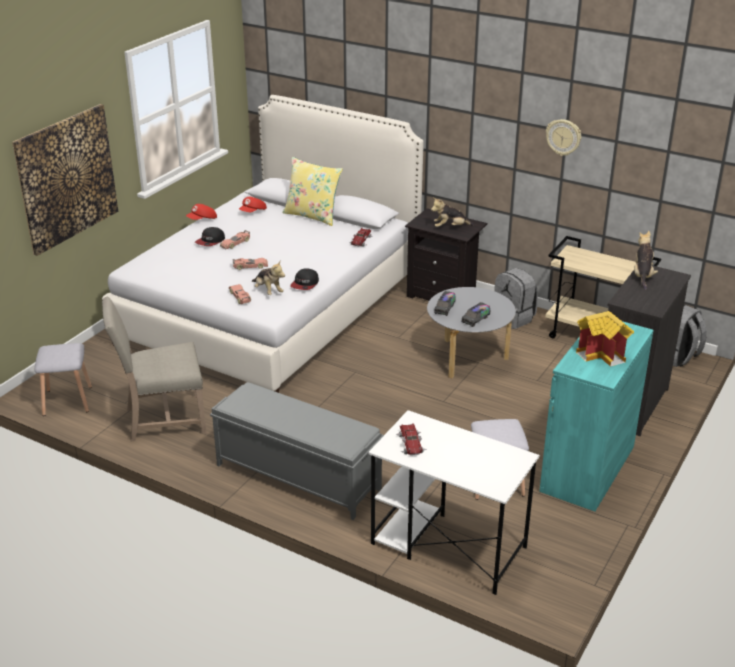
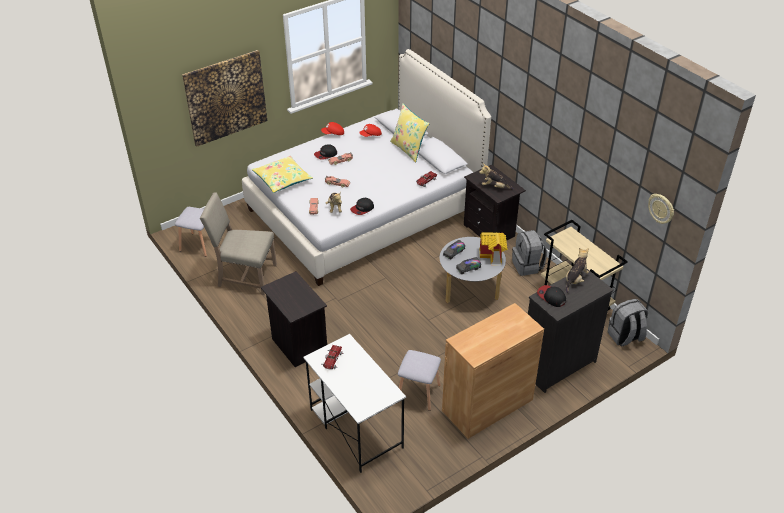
camera: 25 degrees right, 10 degrees up
(172, 277) = (282, 179): none -> yellow pillow
(297, 476) = (298, 345): grey bench -> black nightstand
(563, 137) = (576, 148): wall clock -> wall clock (661, 209)
(587, 469) = (487, 405): turquoise cabinet -> brown cabinet
(603, 354) = (490, 338): toy house -> toy house (493, 256)
(633, 297) = (551, 297): none -> cap

